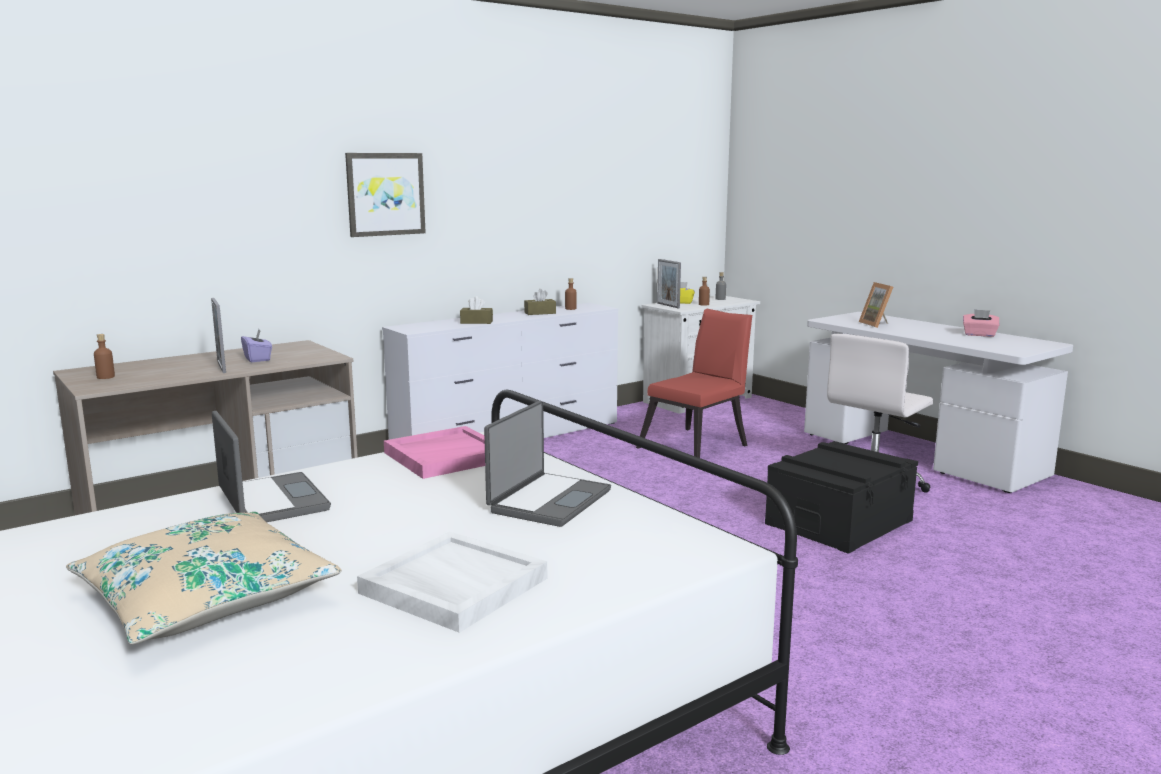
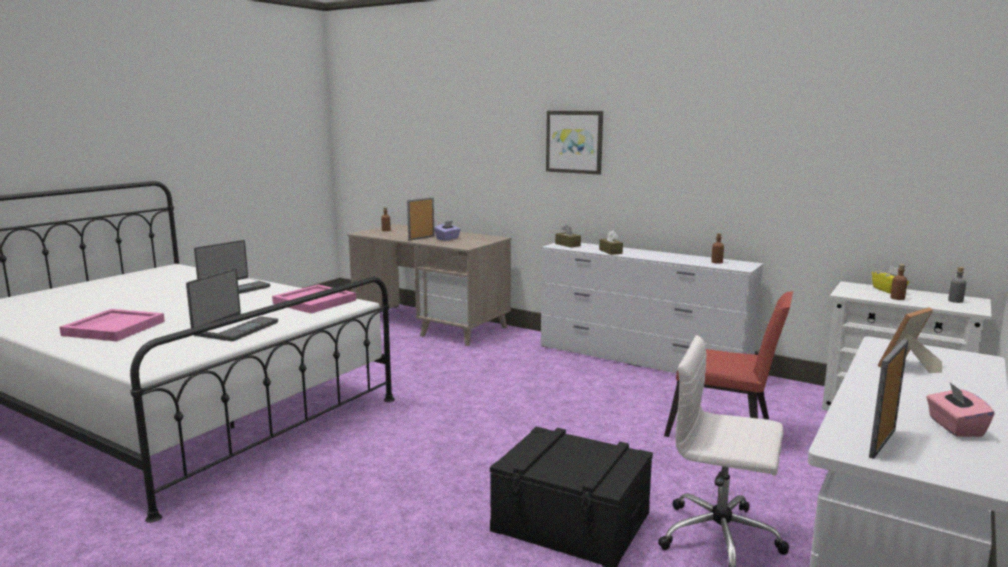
camera: 70 degrees right, 0 degrees up
(205, 598) = (117, 300): beige pillow -> none
(452, 586) = (114, 328): white tray -> pink tray
(540, 313) = (679, 258): brown tissue box -> brown tissue box (567, 245)
(548, 501) = (235, 328): laptop -> laptop turned 75 degrees counterclockwise
(668, 305) = (855, 288): picture frame -> picture frame (882, 443)

